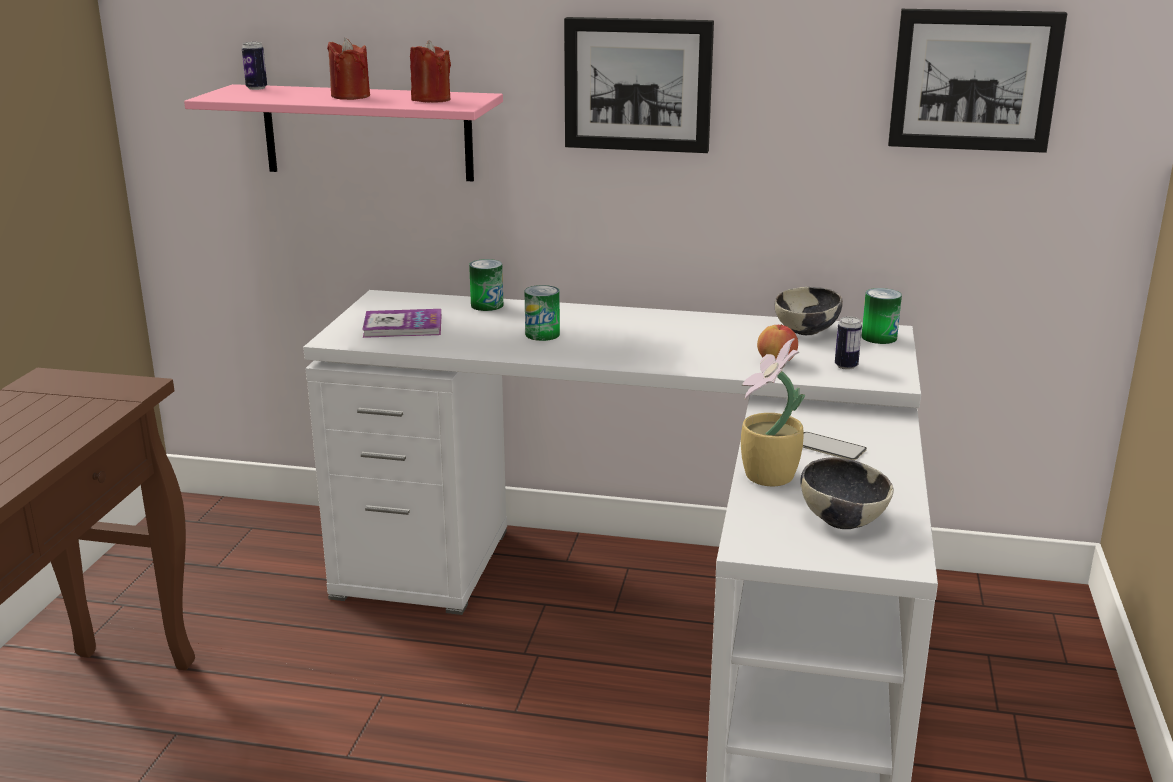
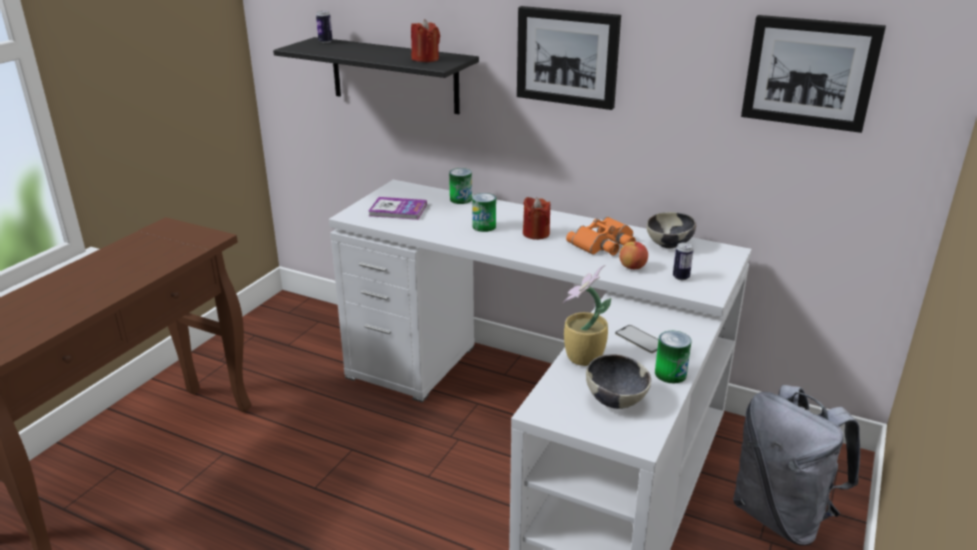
camera: 15 degrees right, 5 degrees up
(350, 96) = (377, 53): red candle -> red candle (536, 233)
(367, 132) = (394, 75): pink shelf -> black shelf
(721, 338) = (604, 244): none -> orange binoculars
(879, 337) = (720, 256): can -> can (670, 374)
(1012, 679) = (782, 516): none -> grey backpack

